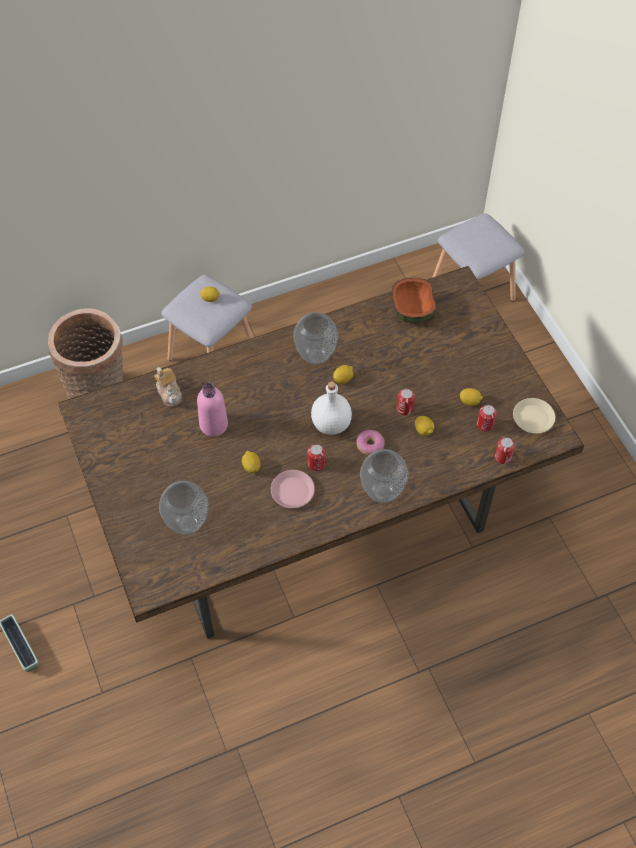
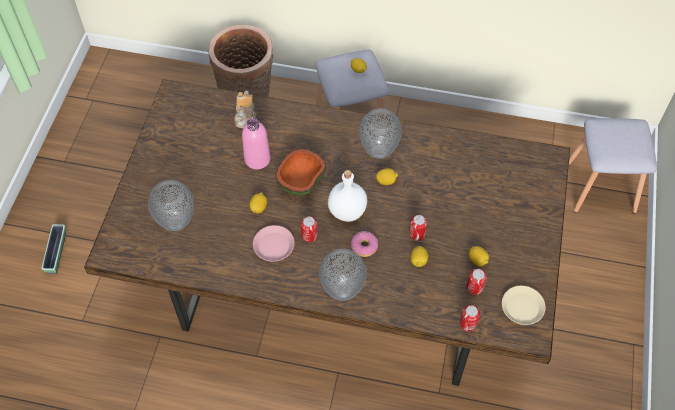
camera: 35 degrees right, 0 degrees up
(413, 311) = (489, 159): bowl -> bowl (301, 182)

